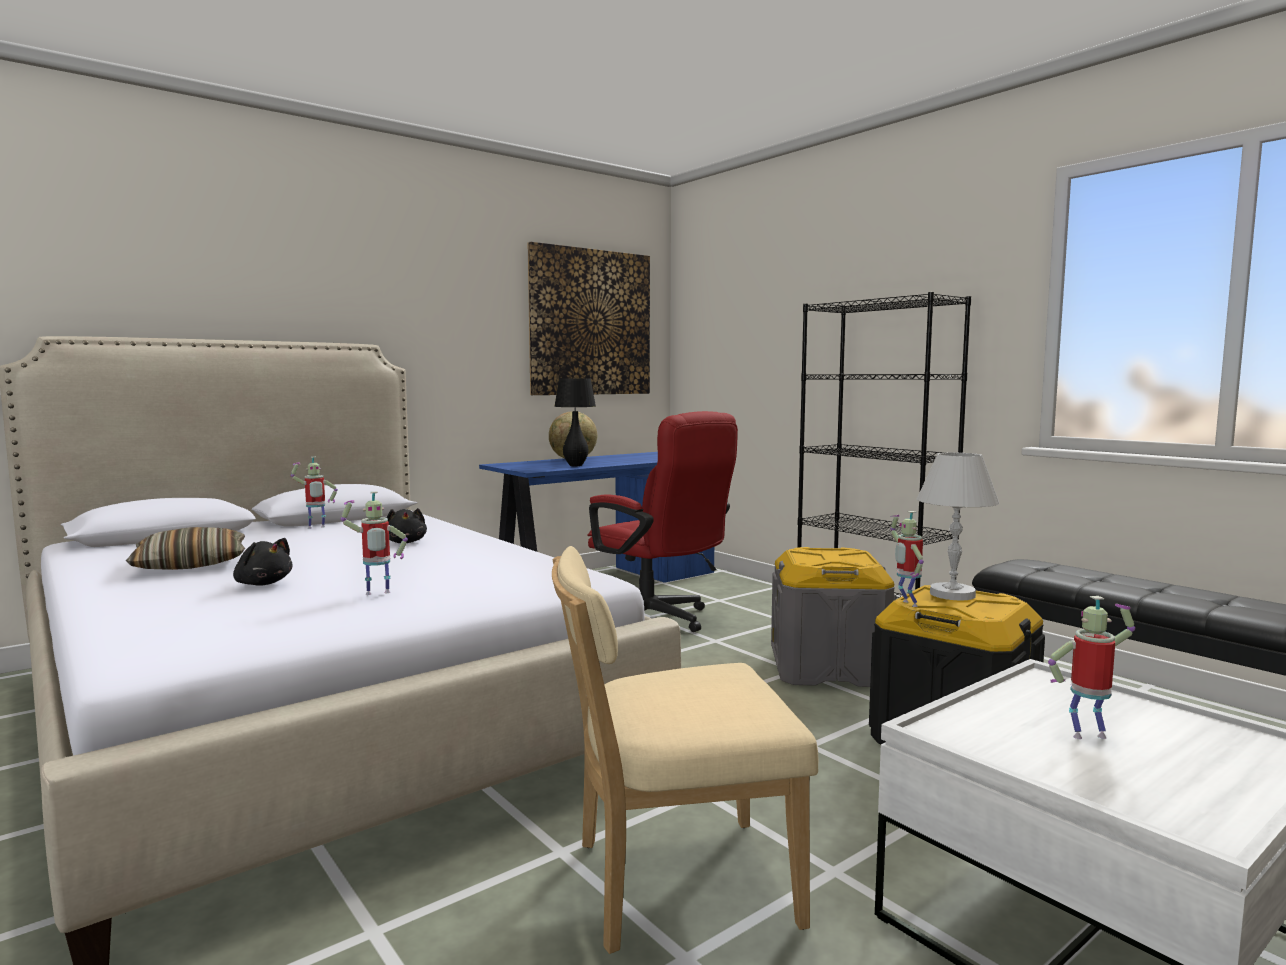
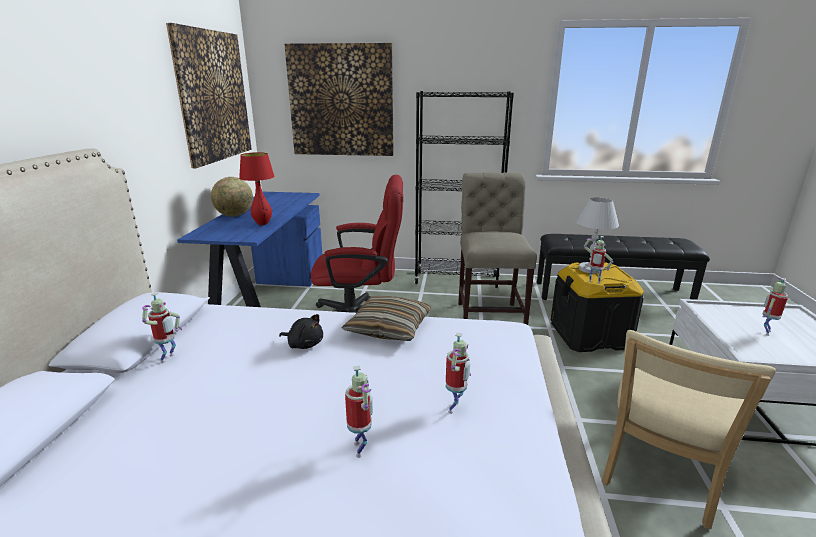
camera: 45 degrees left, 15 degrees up
(191, 565) = (201, 467): pillow -> pillow (389, 328)
(262, 583) = (361, 449): black plush toy -> toy robot
(575, 465) = (262, 223): black table lamp -> red table lamp
(755, 330) = (341, 101): none -> picture
(828, 668) = (489, 316): grey storage box -> beige chair

